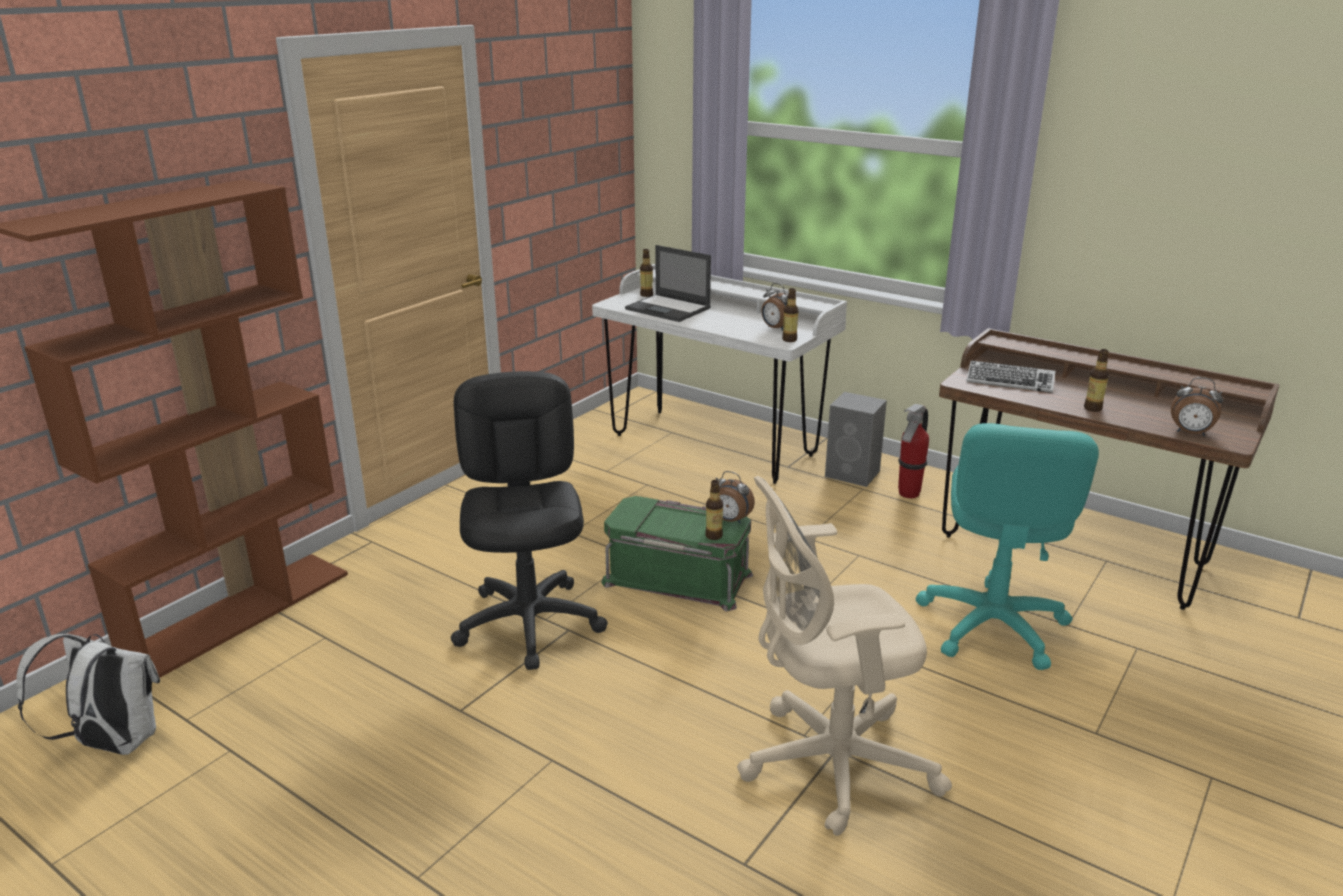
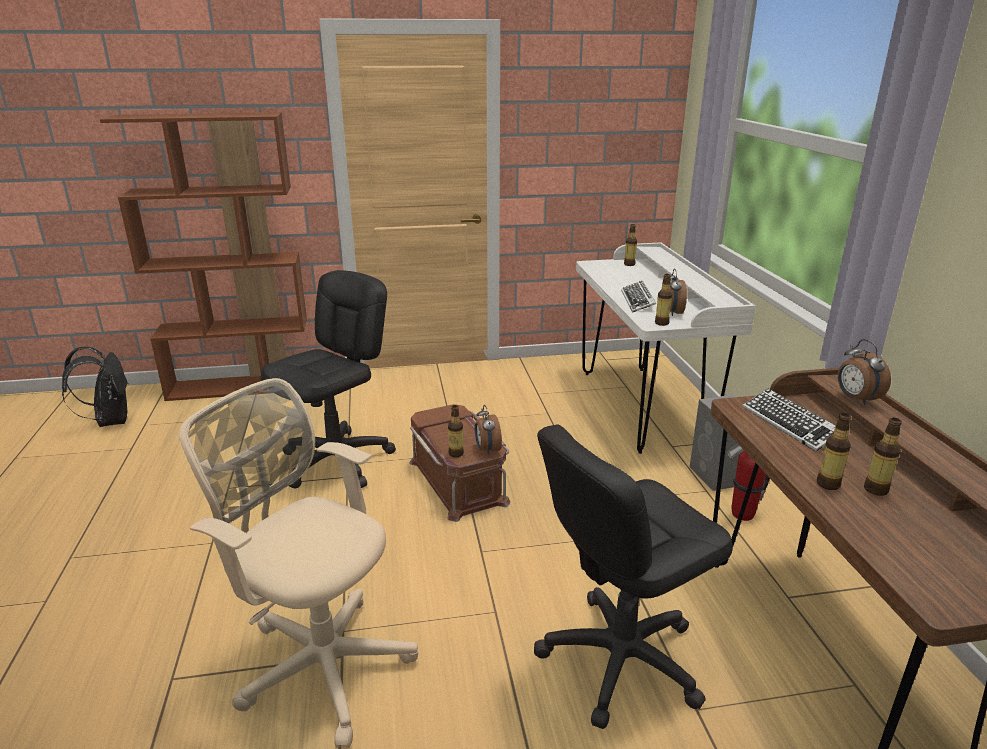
camera: 45 degrees right, 0 degrees up
(113, 744) = (110, 420): white backpack -> black backpack
(669, 309) = (622, 277): laptop -> none
(678, 577) = (459, 481): green storage box -> brown storage box
(730, 327) = (638, 301): none -> keyboard
(991, 625) = (620, 659): turquoise office chair -> black office chair
(1114, 401) = (875, 489): none -> bottle
(1190, 433) = (900, 564): alarm clock -> alarm clock (855, 399)

